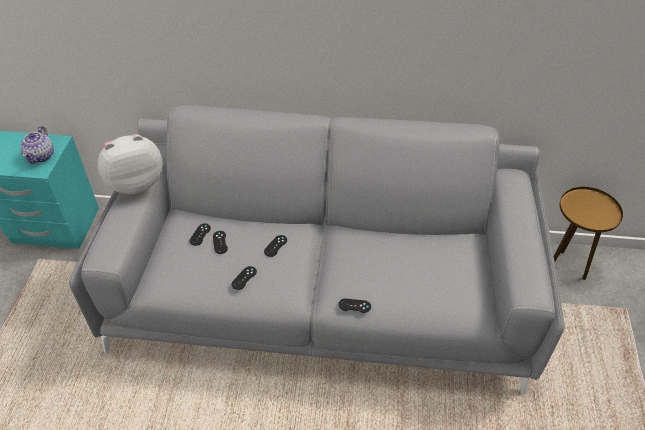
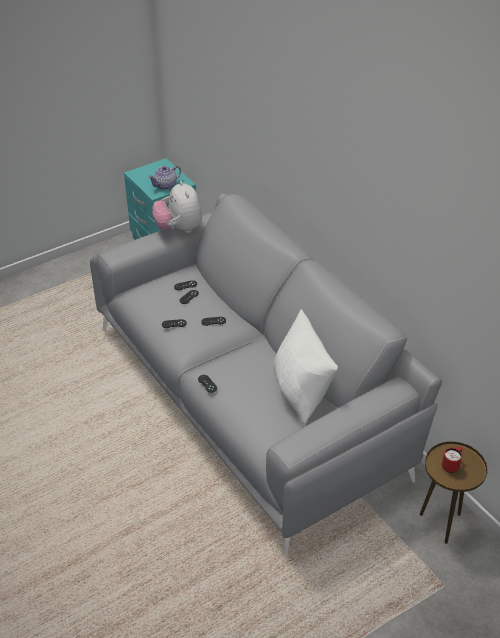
camera: 50 degrees right, 5 degrees down
(135, 182) = (179, 229): plush toy -> plush toy turned 135 degrees counterclockwise
(433, 245) = (301, 392): none -> white pillow
(587, 211) = (451, 465): none -> red mug

